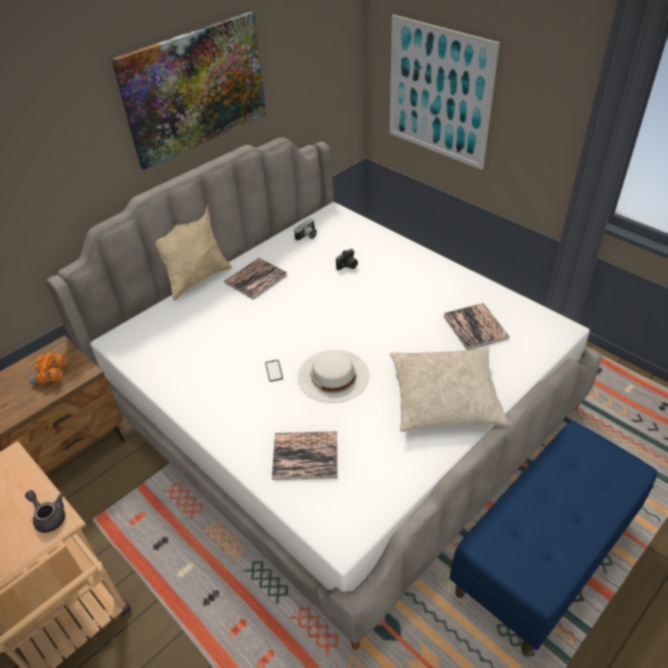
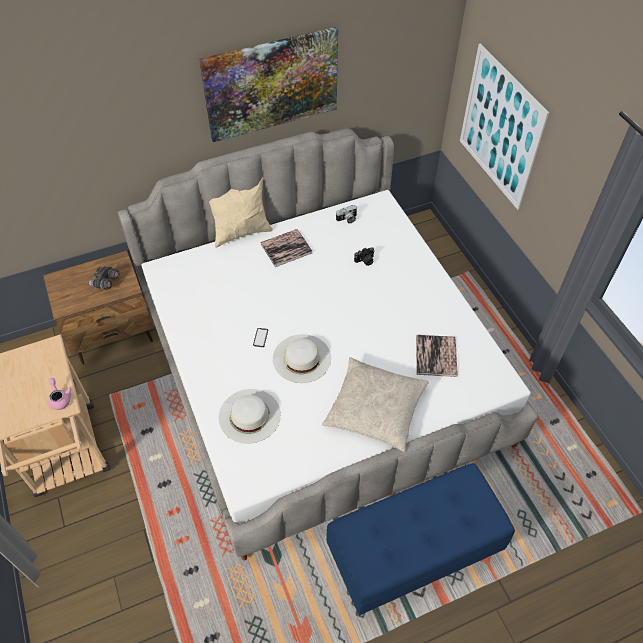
camera: 20 degrees right, 10 degrees up
(48, 516) = (60, 398): grey teapot -> pink teapot
(51, 376) = (105, 283): orange binoculars -> grey binoculars
(305, 455) = (249, 415): book -> white hat

